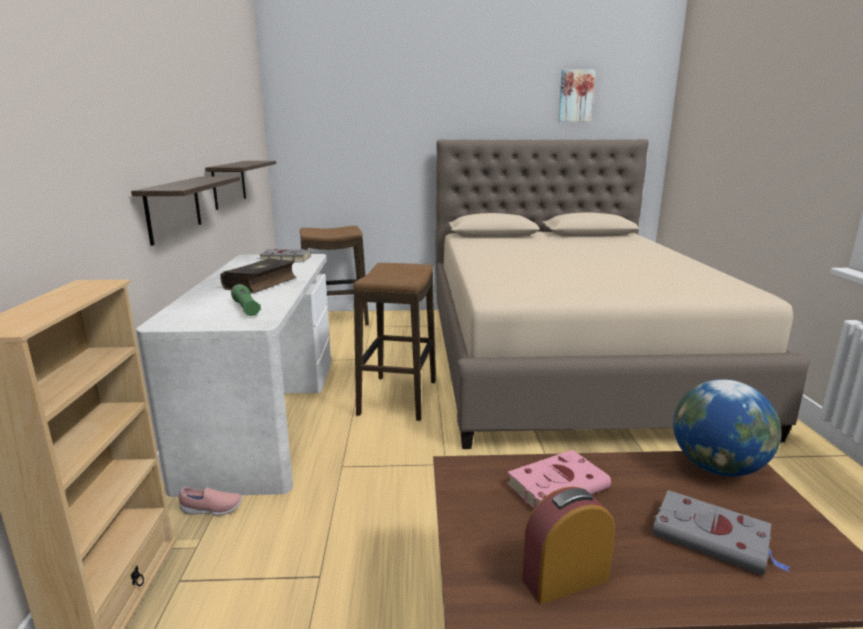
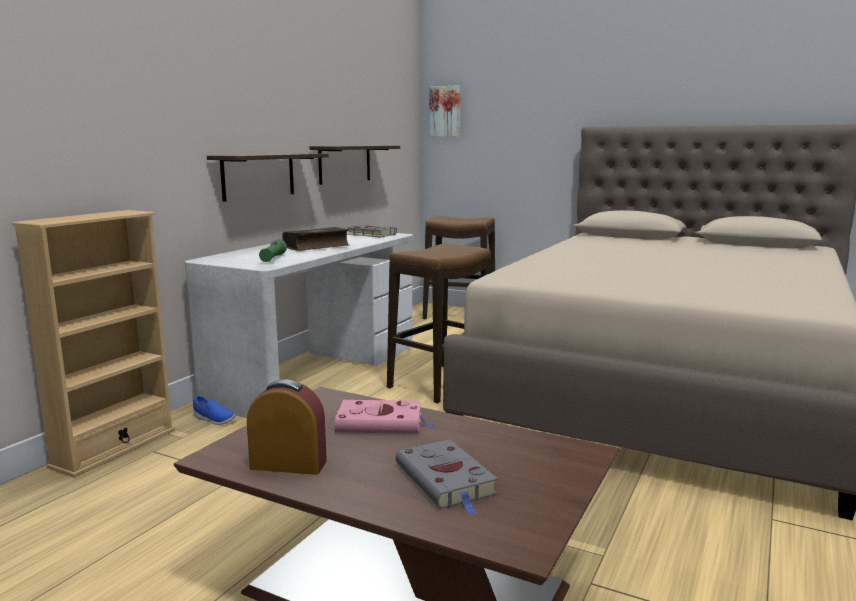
camera: 30 degrees right, 5 degrees down
(212, 510) = (214, 420): pink shoe -> blue shoe
(575, 96) = (762, 72): picture -> picture (445, 111)
(717, 468) = (549, 448): globe -> none

